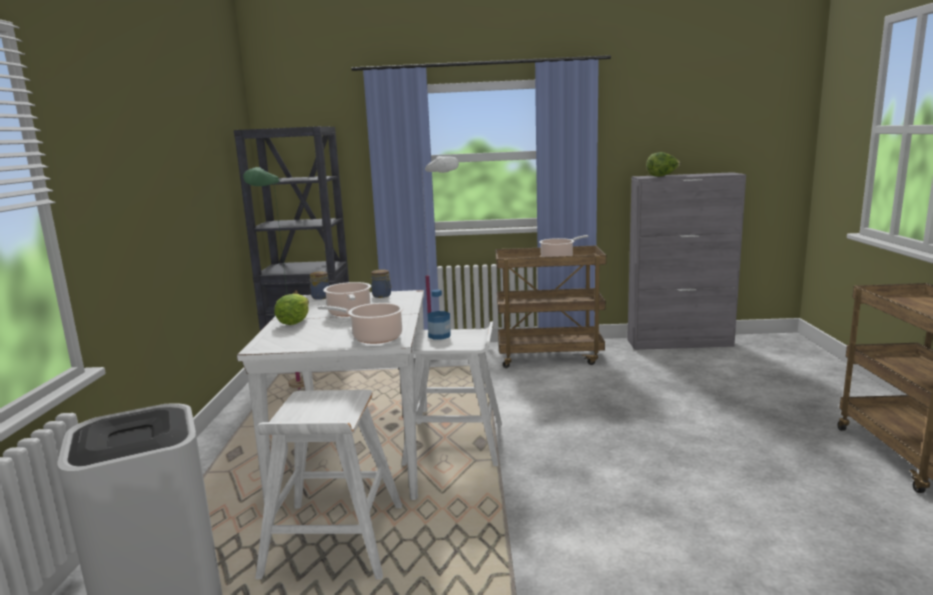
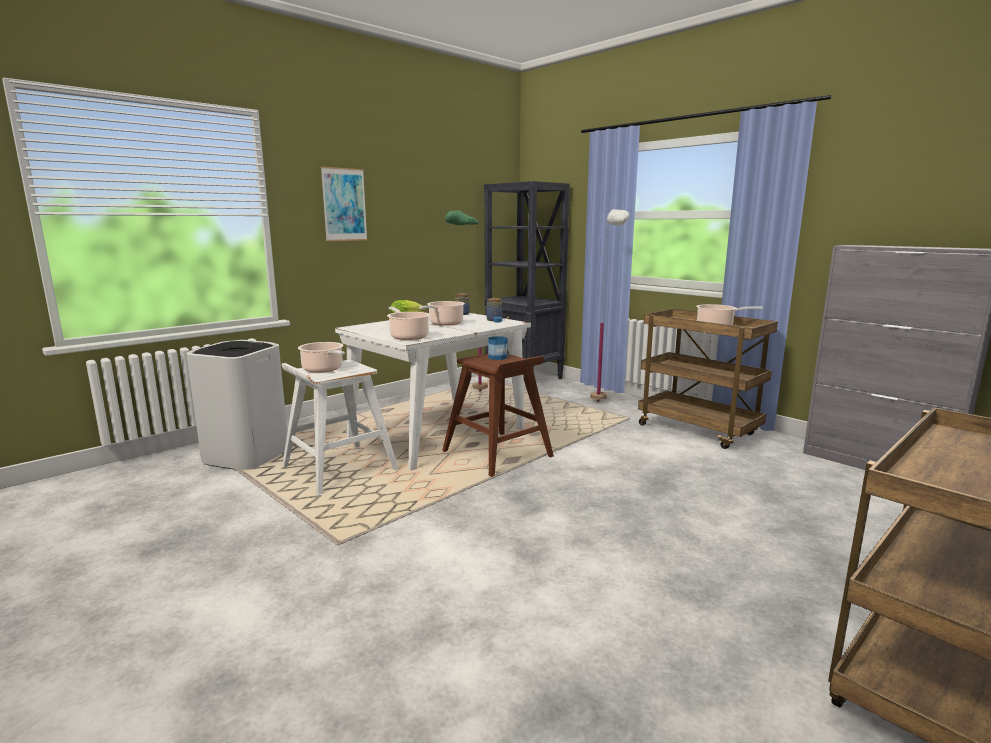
camera: 45 degrees right, 0 degrees up
(123, 172) = (344, 204): none -> picture
(309, 413) = (324, 369): none -> cooking pot
(456, 444) = (498, 454): white stool -> brown stool
(662, 176) = (876, 246): lettuce -> none

